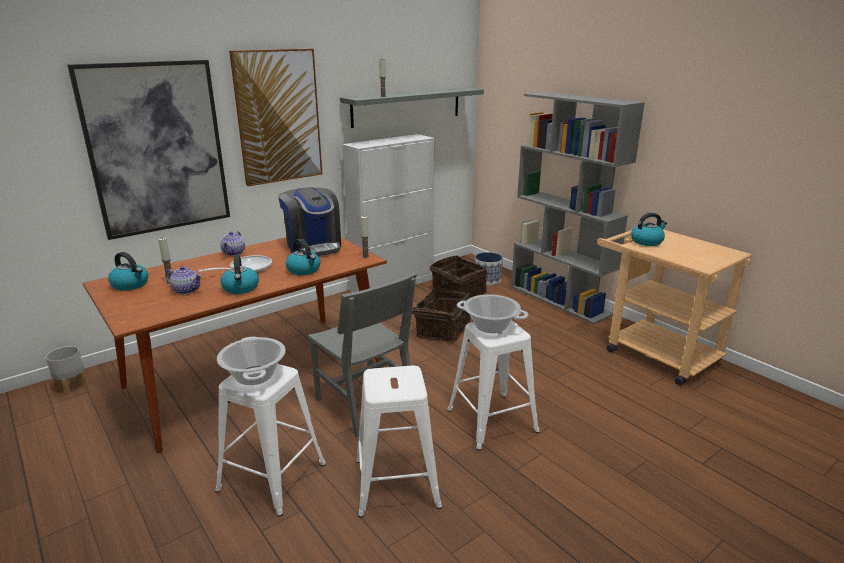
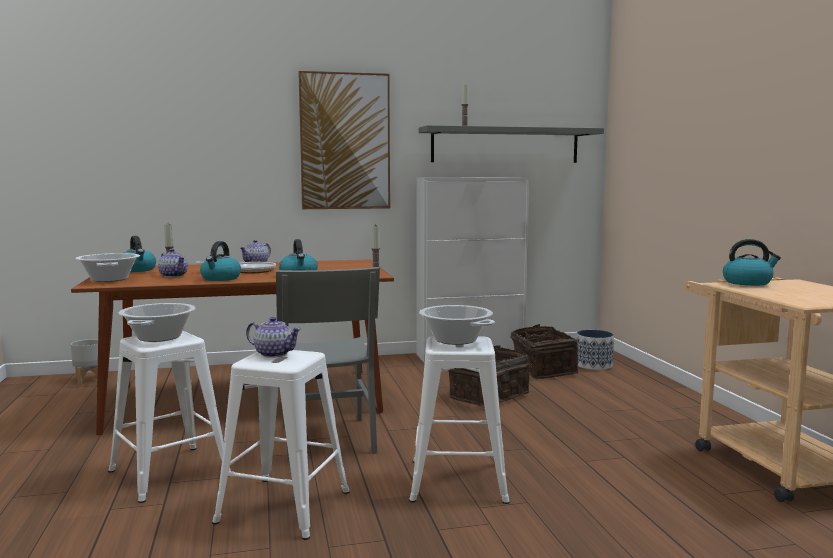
camera: 25 degrees right, 15 degrees down
(129, 310) = (109, 279): none -> cooking pot
(157, 148) = (214, 159): picture -> none
(313, 246) = (337, 266): coffee machine -> none
(383, 377) = (274, 354): none -> teapot
(560, 300) = (676, 395): grey bookcase -> none

